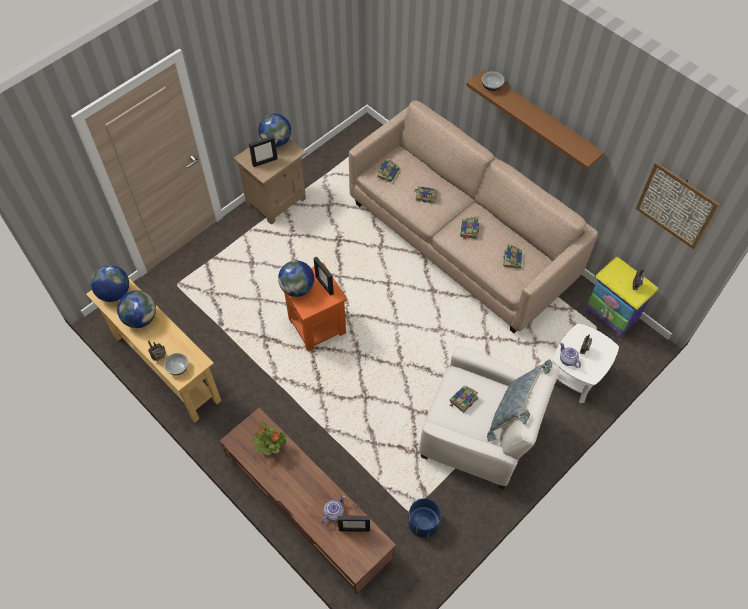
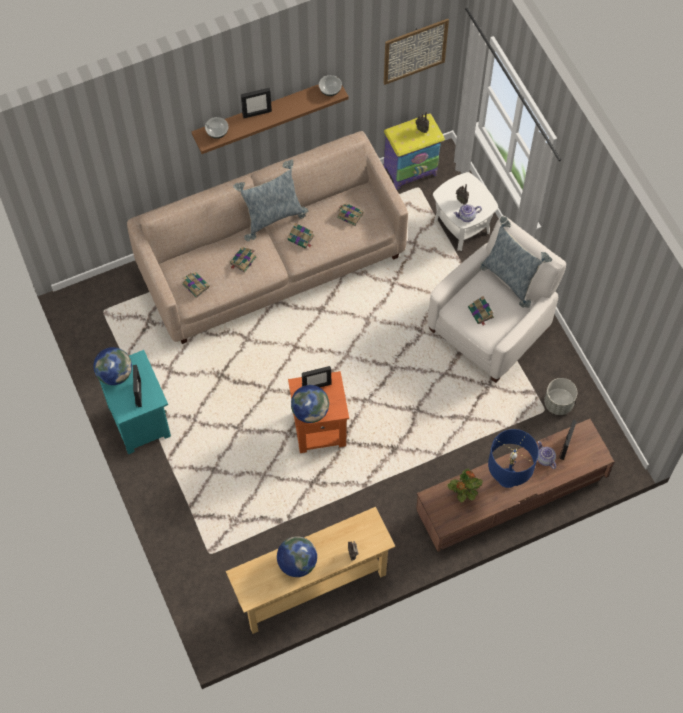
camera: 70 degrees left, 5 degrees up
(114, 293) = (254, 582): globe -> none
(178, 367) = (369, 540): bowl -> bowl (330, 90)
(277, 201) = (141, 421): beige nightstand -> turquoise nightstand
(299, 483) = (507, 479): none -> blue table lamp
(423, 523) = (558, 403): blue planter -> grey planter
(478, 203) = (271, 219): none -> pillow
(528, 106) = (257, 113): none -> picture frame

